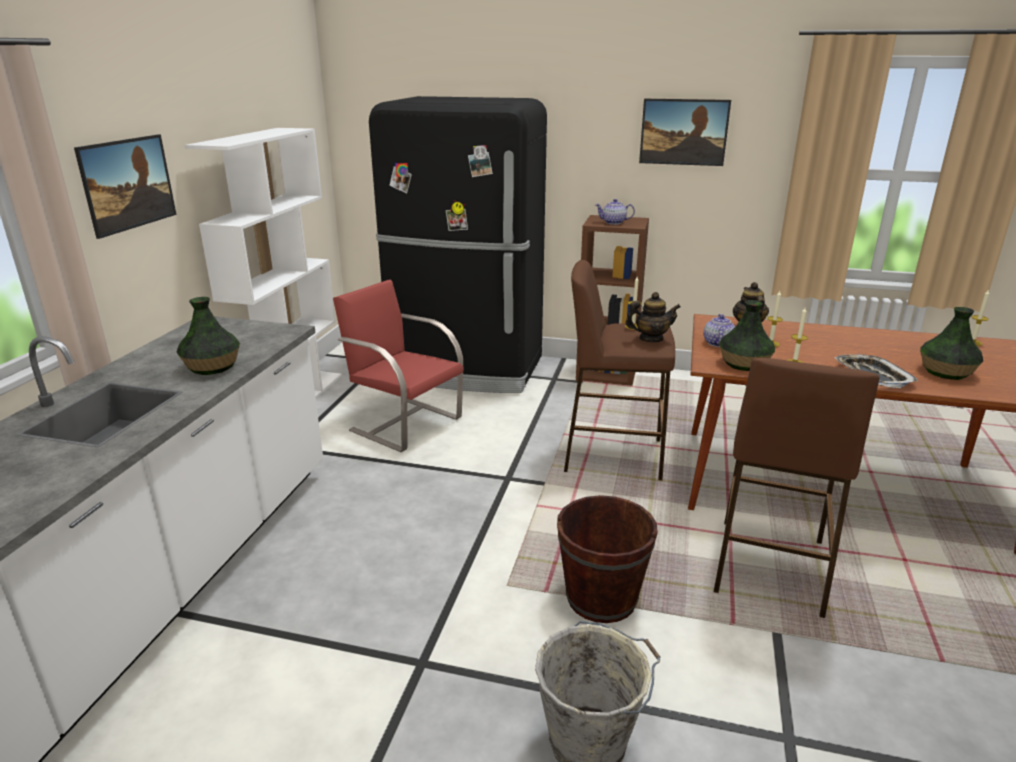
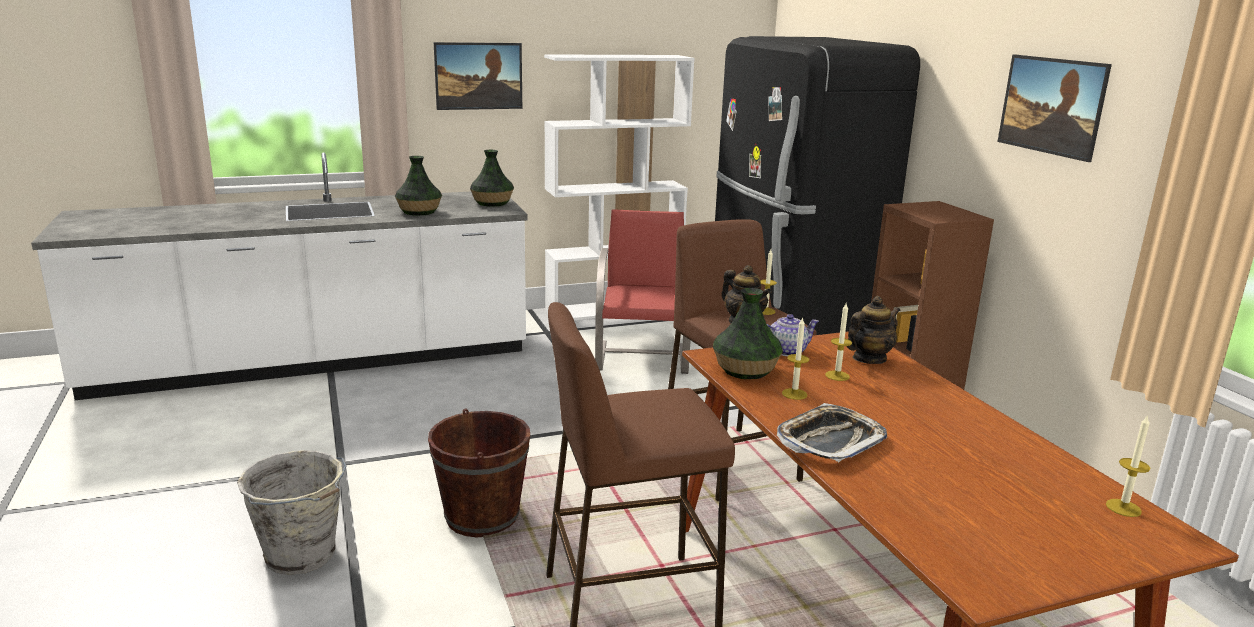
camera: 55 degrees right, 5 degrees down
(614, 222) = (928, 211): teapot -> none
(945, 372) = (934, 489): vase -> vase (492, 203)

